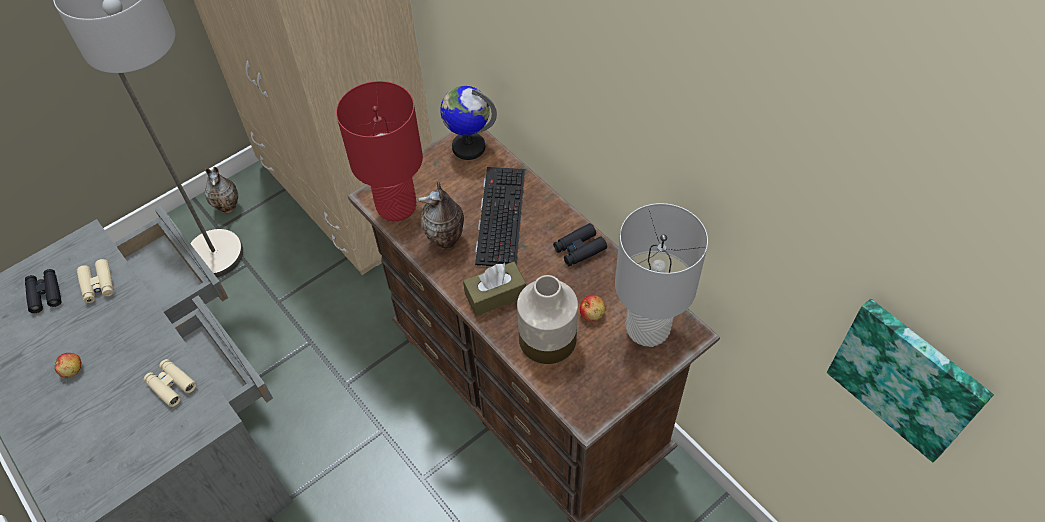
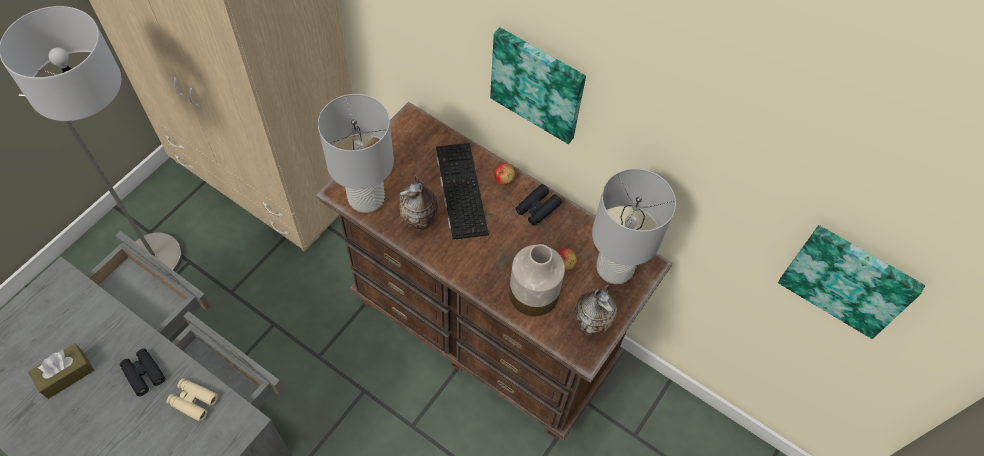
camera: 20 degrees left, 5 degrees up
(45, 293) = (35, 340): black binoculars -> black binoculars (143, 373)
(72, 370) = (91, 407): apple -> apple (504, 178)
(98, 284) = (86, 320): beige binoculars -> none
(229, 207) = (153, 209): vase -> vase (591, 324)
(397, 210) = (367, 201): red table lamp -> grey table lamp
(468, 147) = (413, 130): globe -> none
(495, 295) = (478, 263): brown tissue box -> brown tissue box (66, 375)
(587, 100) = (538, 84): none -> picture

